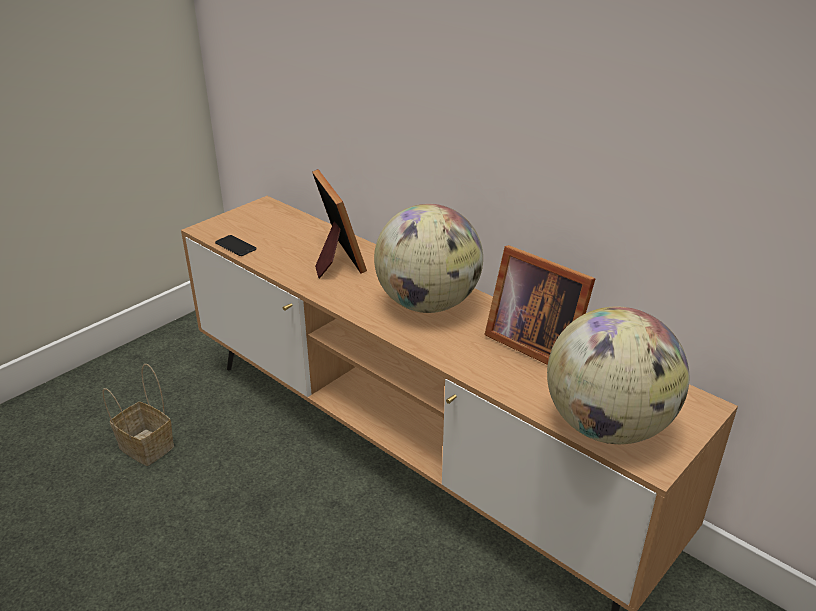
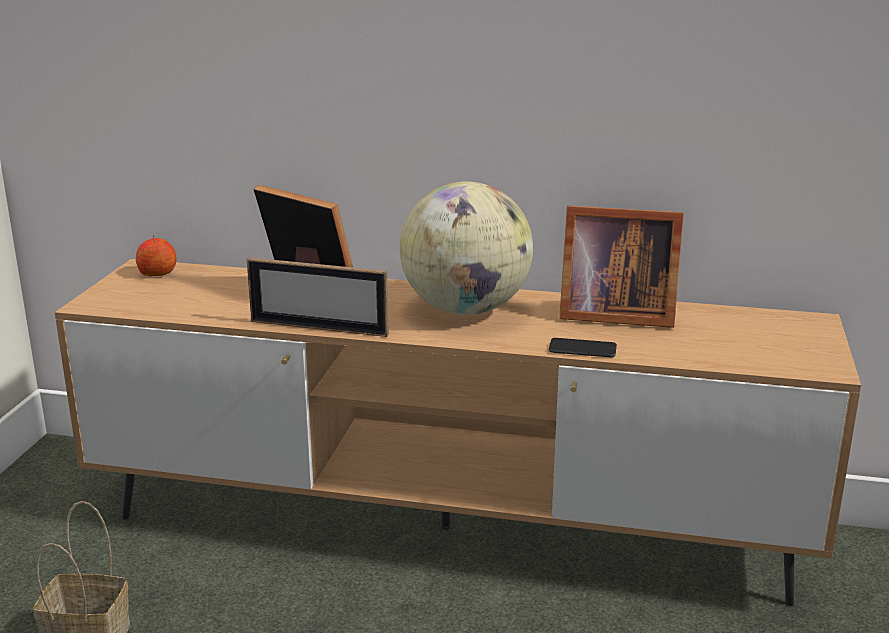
camera: 30 degrees left, 10 degrees down
(235, 246) = (159, 311): phone -> phone (582, 349)
(268, 212) = (157, 273): none -> apple
(313, 290) = (319, 328): none -> picture frame
(607, 426) = (758, 355): globe -> none

